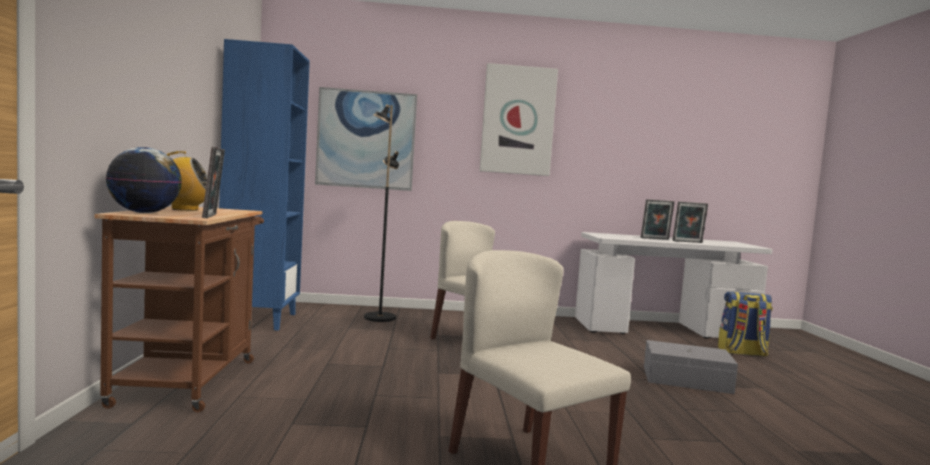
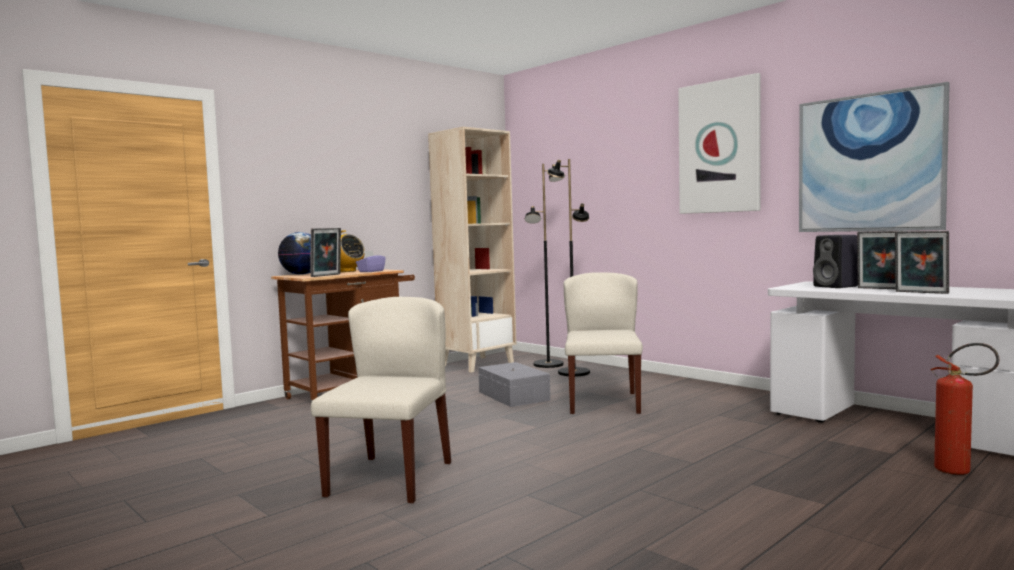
camera: 50 degrees right, 0 degrees up
(231, 211) = (371, 271): none -> purple tissue box
(259, 320) = (477, 364): blue bookcase -> beige bookcase
(335, 312) = (548, 364): none -> black floor lamp
(366, 139) = (580, 193): picture -> picture (869, 163)
(625, 236) = (836, 286): none -> black speaker
(687, 380) = (738, 473): grey storage box -> grey storage box (513, 396)
(742, 353) = (961, 472): backpack -> fire extinguisher

